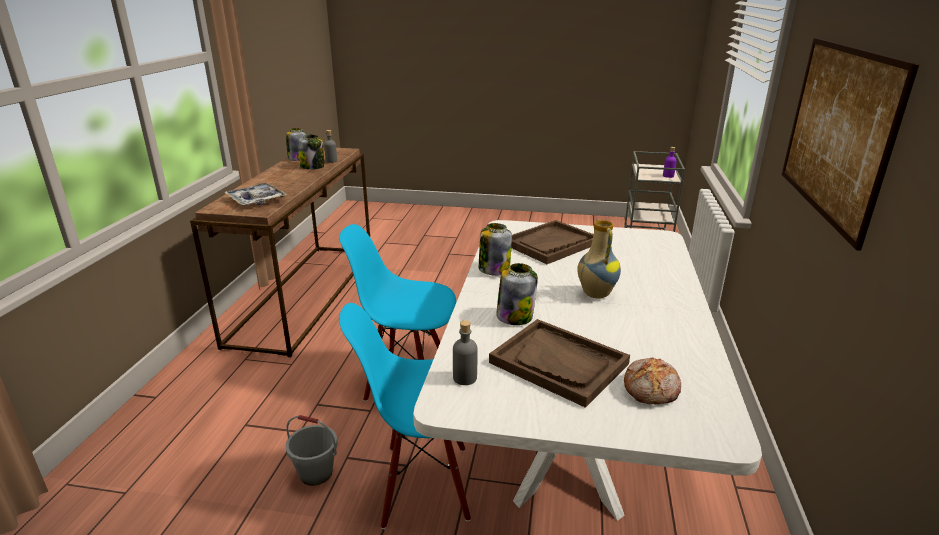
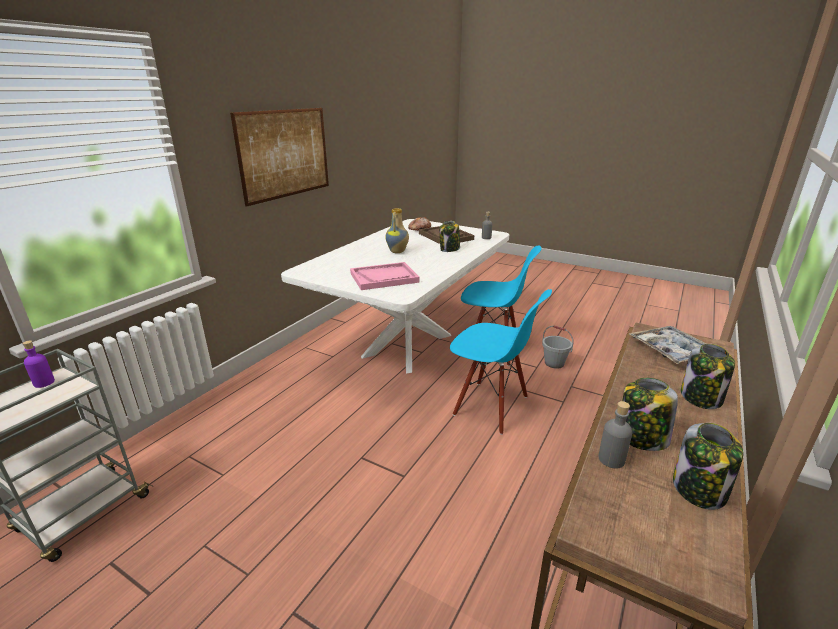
camera: 160 degrees left, 0 degrees up
(493, 269) = (441, 268): jar -> jar (701, 397)
(551, 244) = (384, 278): brown tray -> pink tray

